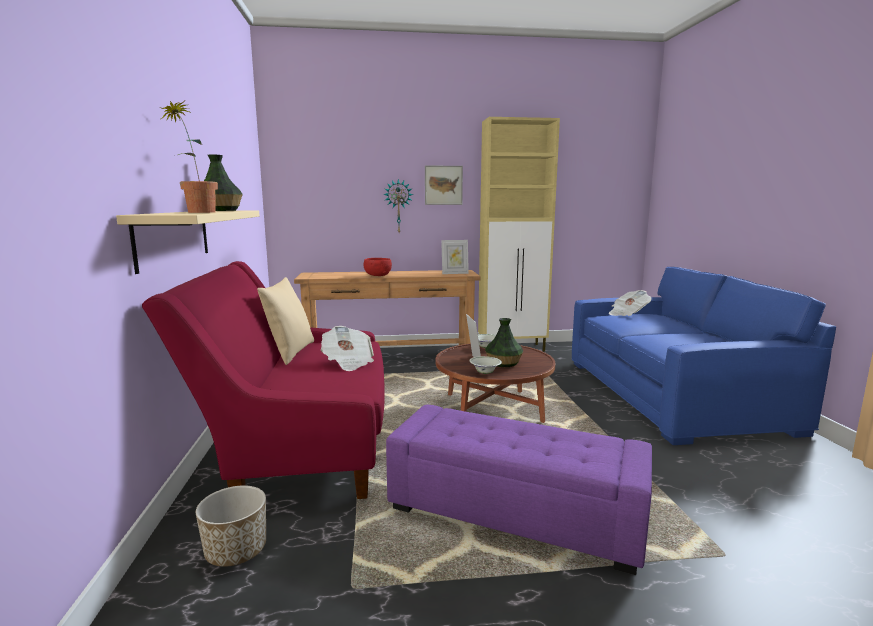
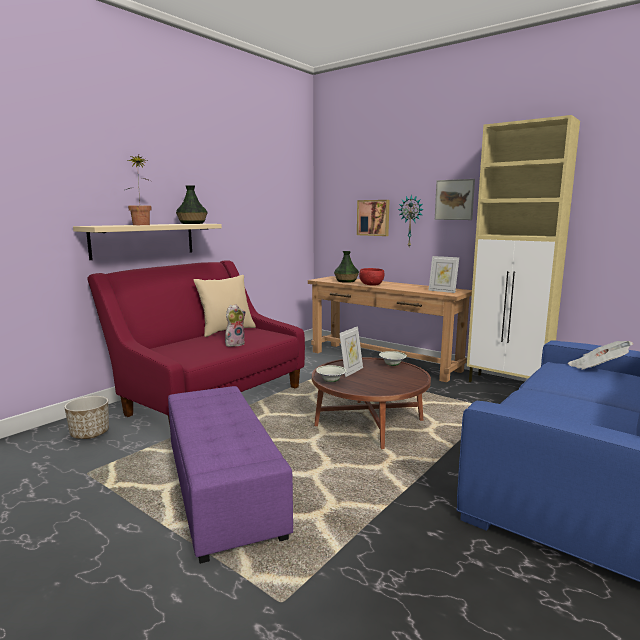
camera: 45 degrees right, 0 degrees up
(348, 362) = (235, 344): newspaper -> plush toy
(352, 203) = (373, 217): none -> picture
(504, 363) = (369, 380): vase -> vase (346, 281)

